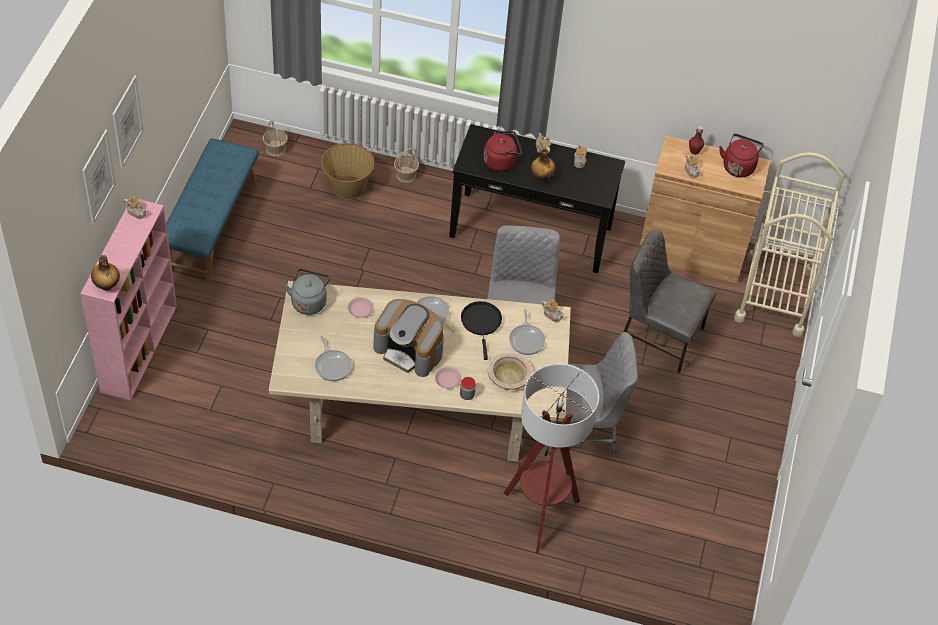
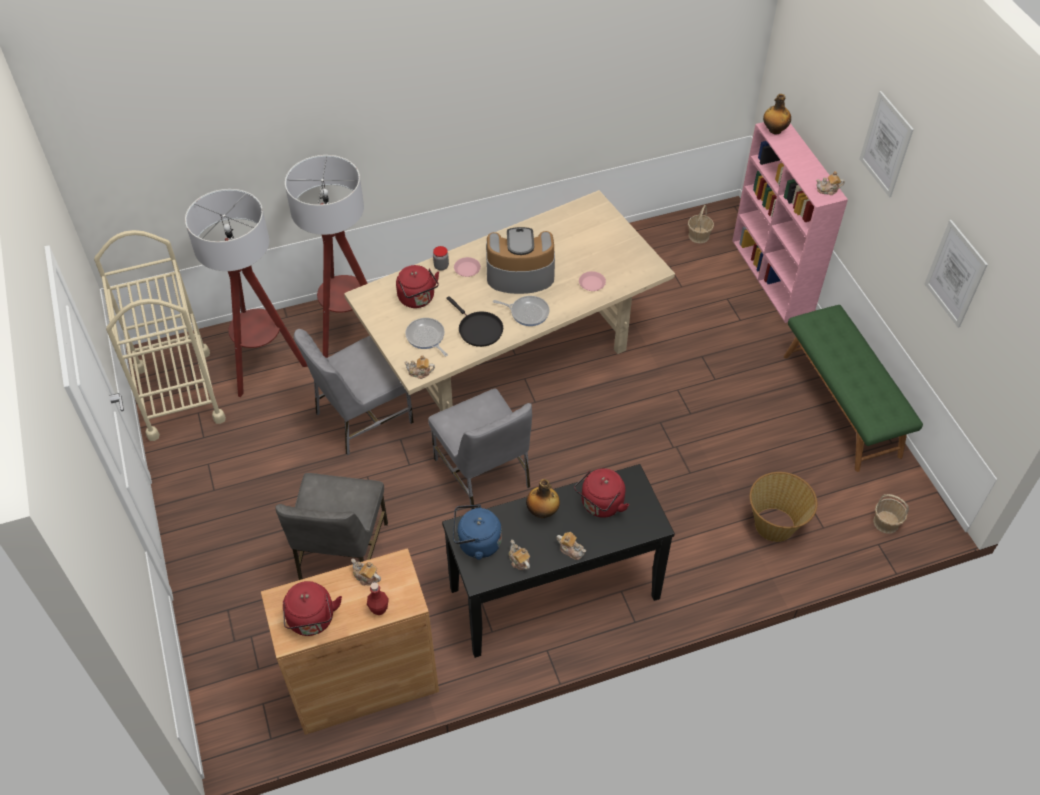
camera: 150 degrees right, 0 degrees up
(98, 177) = (845, 99): picture -> picture (955, 274)
(211, 227) = (842, 404): blue bench -> green bench
(309, 301) = (639, 266): grey kettle -> none
(332, 365) = (569, 230): frying pan -> none
(405, 175) = (737, 578): basket -> basket (699, 235)
(509, 376) = (418, 299): beige bowl -> red kettle
(598, 184) = (476, 543): none -> blue kettle
(634, 524) = (264, 367): none -> floor lamp
(659, 336) = (341, 554): grey chair -> grey chair turned 105 degrees clockwise
(774, 295) = (238, 685): beige cart -> beige cart (179, 394)

